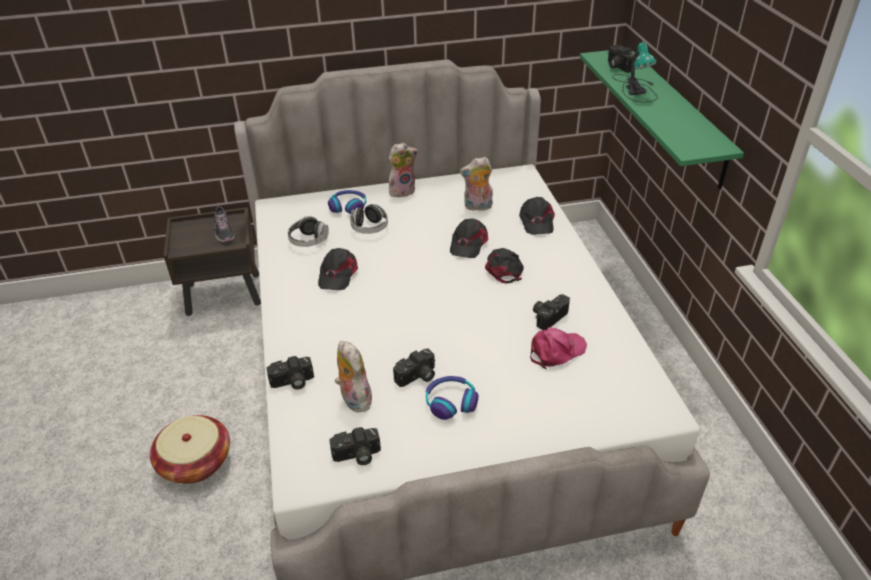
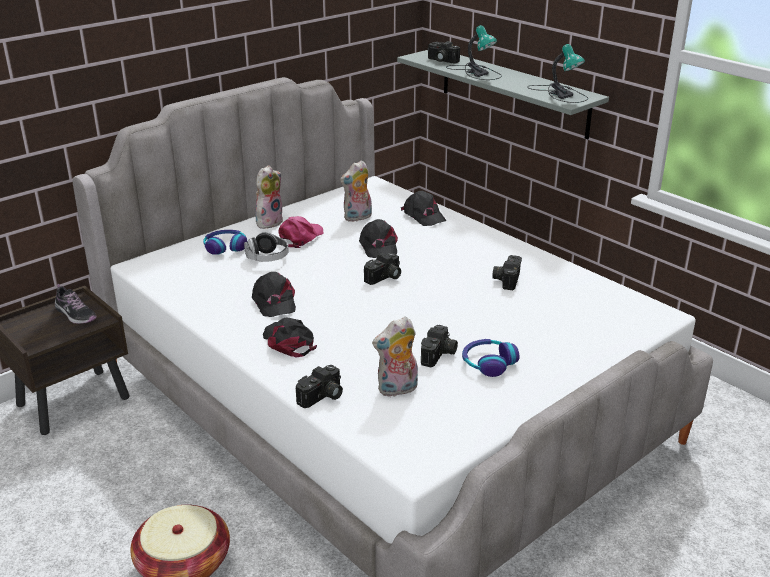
camera: 30 degrees left, 10 degrees down
(308, 240) = (212, 284): headphones -> none
(353, 399) = (397, 390): plush toy -> plush toy turned 60 degrees counterclockwise
(357, 456) = (447, 429): camera -> camera (384, 278)
(504, 267) = (431, 255): black cap -> black cap (289, 342)
(556, 351) = (538, 301): pink cap -> pink cap (300, 237)
(675, 116) = (513, 92): green shelf -> grey shelf
(692, 136) = (559, 93): none -> table lamp

